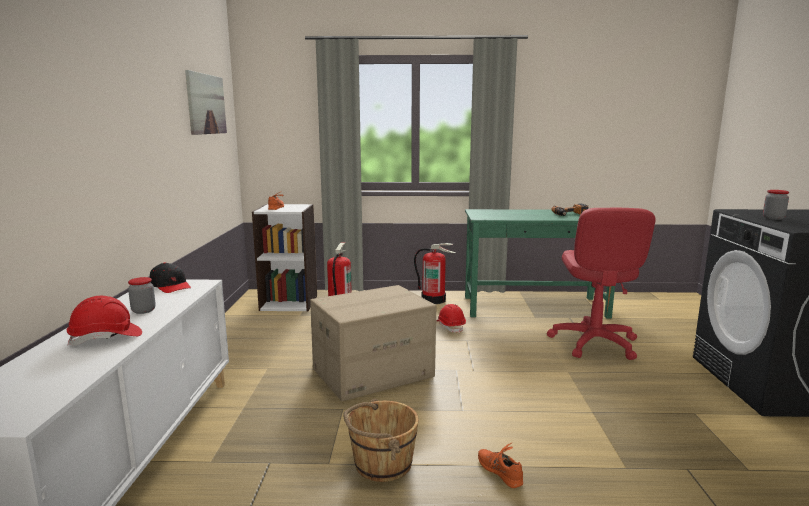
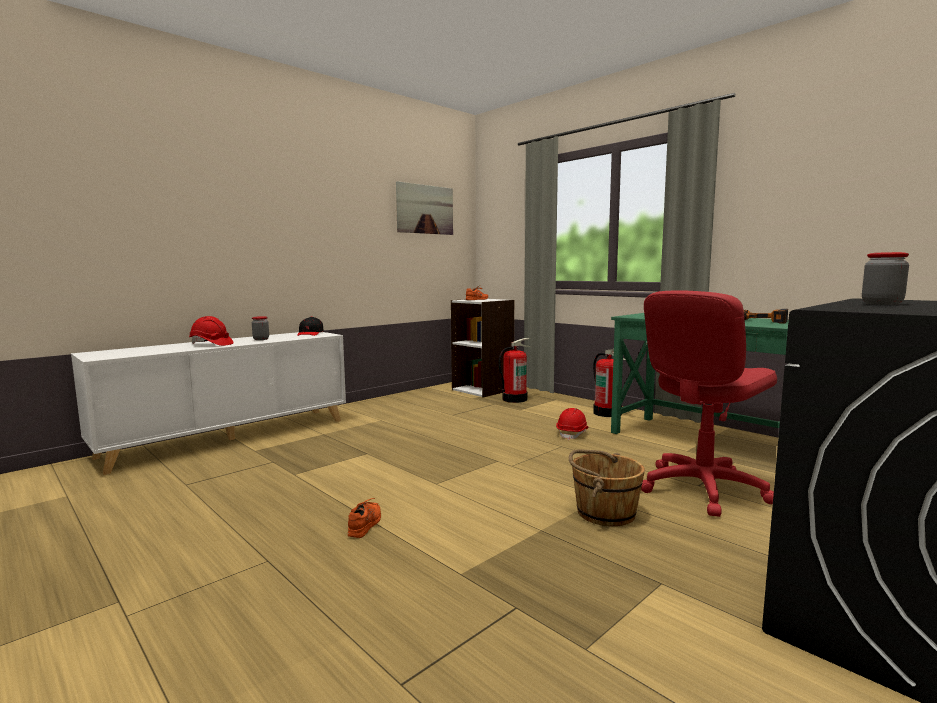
camera: 45 degrees right, 5 degrees down
(373, 372) = (434, 442): cardboard box -> none
(382, 463) = (316, 487): brown bucket -> brown bucket (604, 512)

